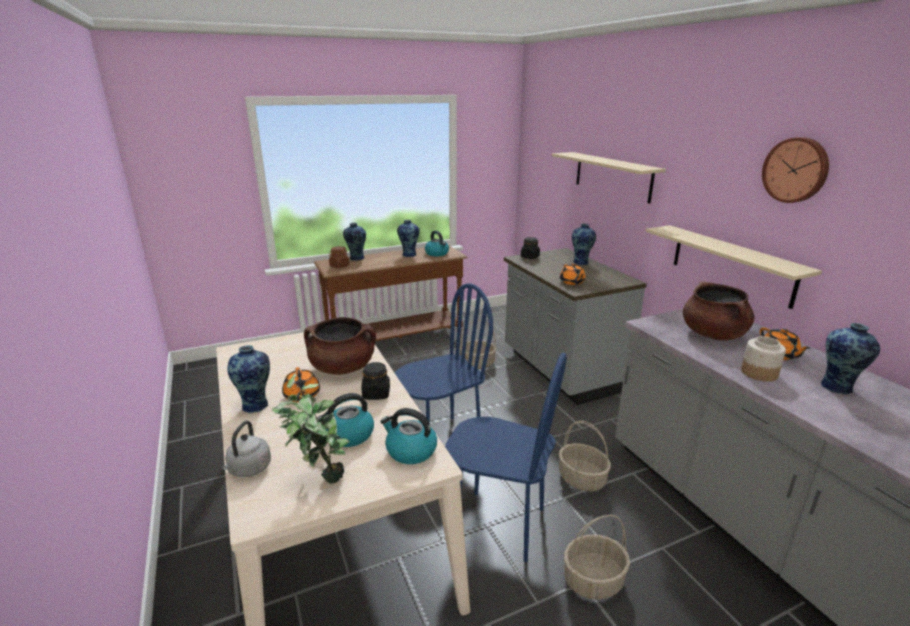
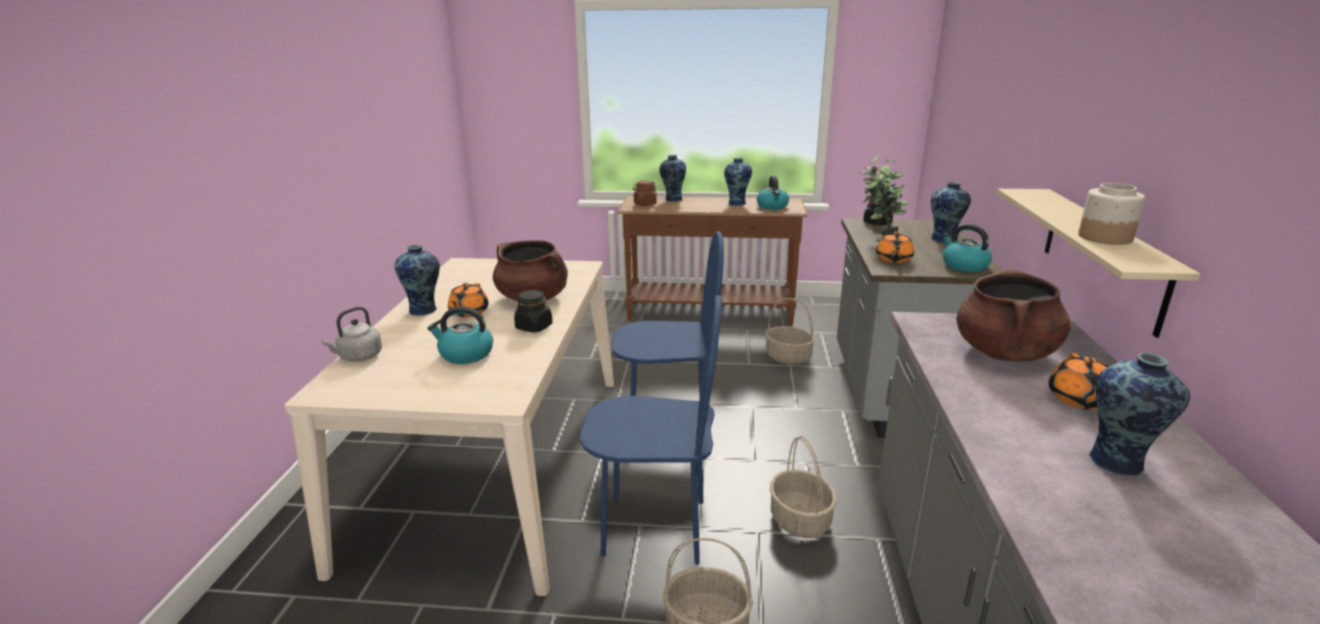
camera: 30 degrees right, 0 degrees up
(320, 479) = (399, 380): potted plant -> potted plant (879, 236)
(410, 451) = (500, 382): kettle -> kettle (963, 266)
(499, 523) = (654, 528): blue chair -> blue chair turned 45 degrees counterclockwise
(612, 176) = (1006, 112): beige shelf -> none
(758, 373) = (1001, 411): jar -> jar (1104, 237)
(796, 170) = (1193, 95): wall clock -> none

